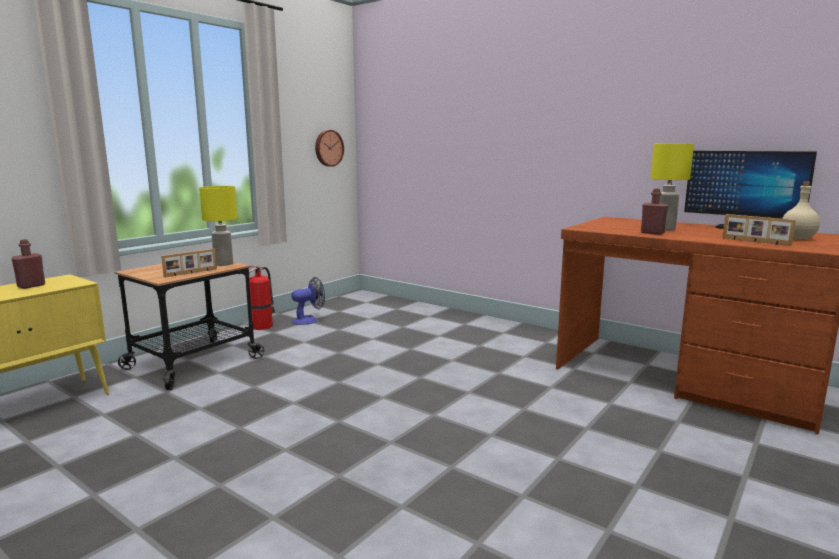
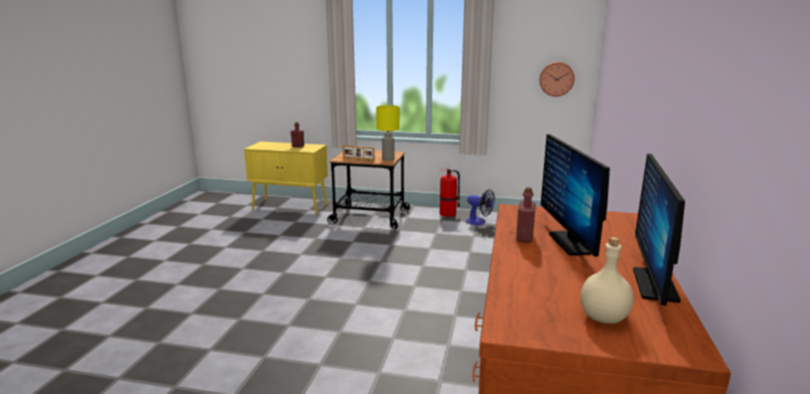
camera: 65 degrees right, 5 degrees up
(665, 229) = (571, 243): yellow table lamp -> monitor
(755, 241) = (529, 288): picture frame -> none

